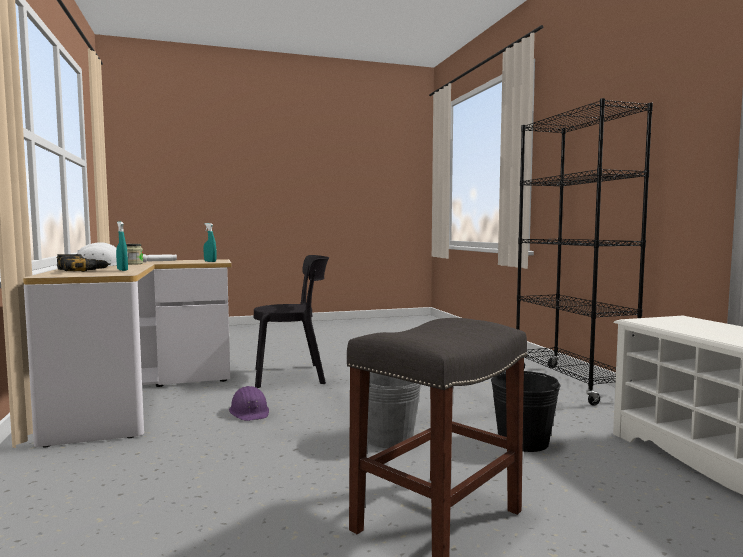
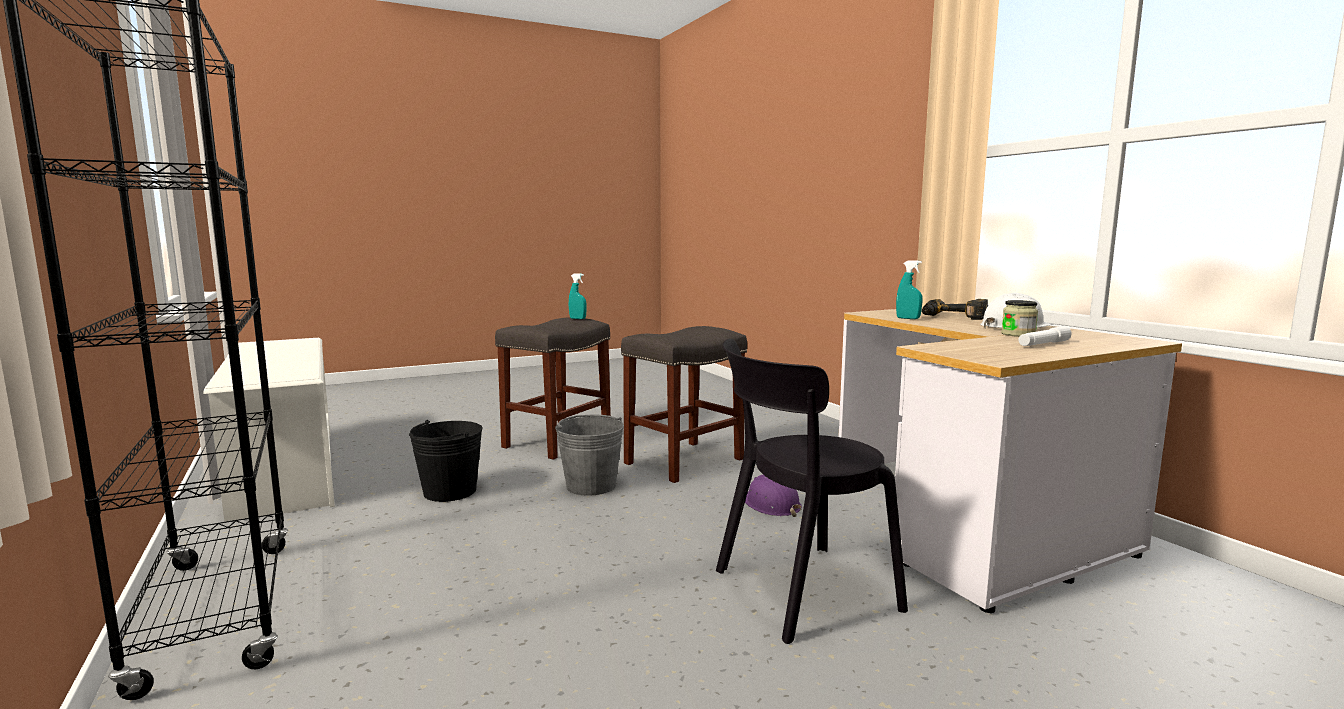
camera: 170 degrees right, 5 degrees up
(210, 261) = (950, 347): turquoise spray bottle -> turquoise spray bottle (577, 318)
(278, 461) = (683, 462): none -> grey stool

